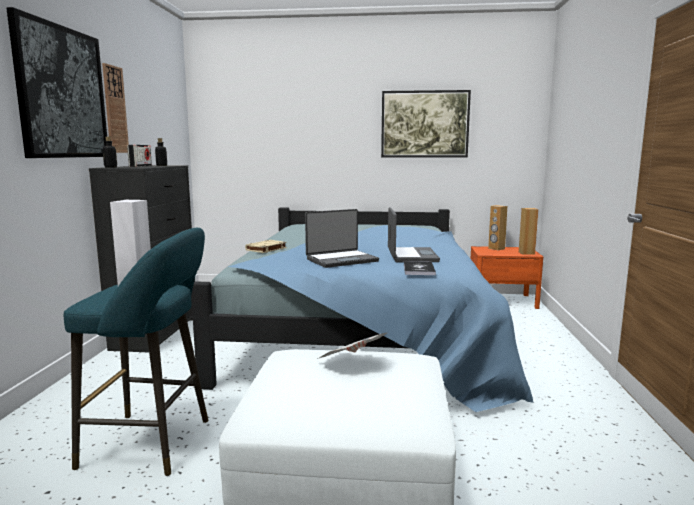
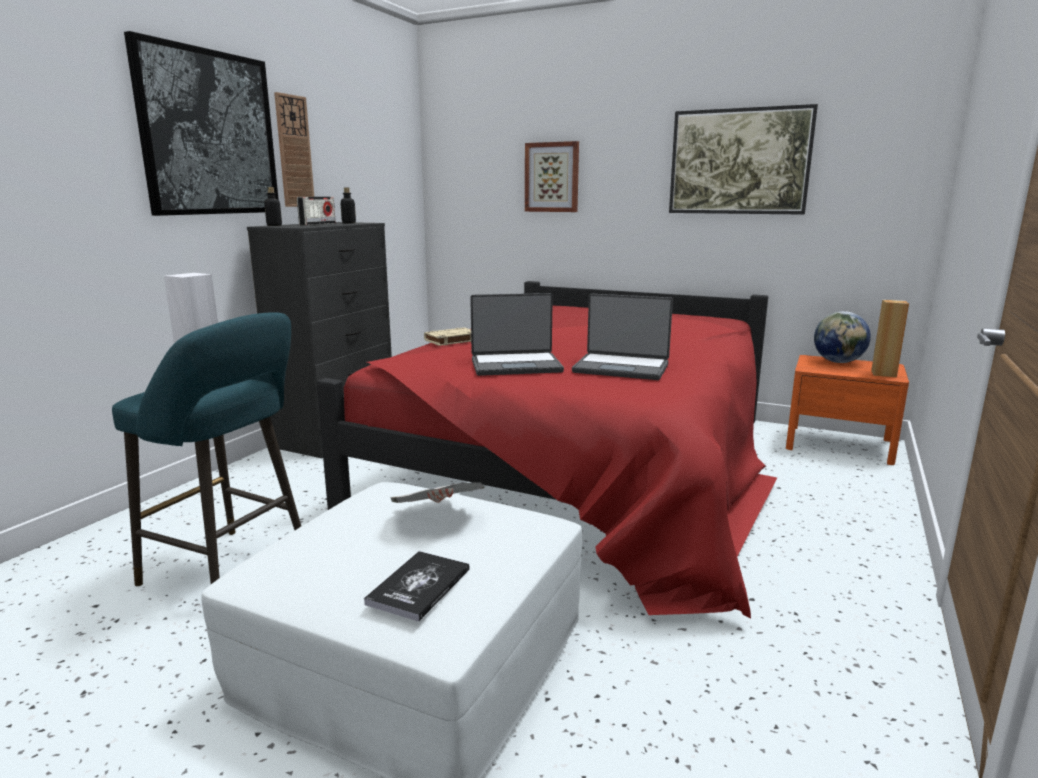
camera: 20 degrees right, 5 degrees up
(295, 133) = (552, 177): none -> picture
(362, 332) = (586, 465): blue bed -> red bed
(410, 256) = (621, 368): laptop -> laptop turned 90 degrees clockwise
(419, 269) = (603, 391): book -> book (419, 586)
(496, 248) = (838, 362): brown speaker -> globe

